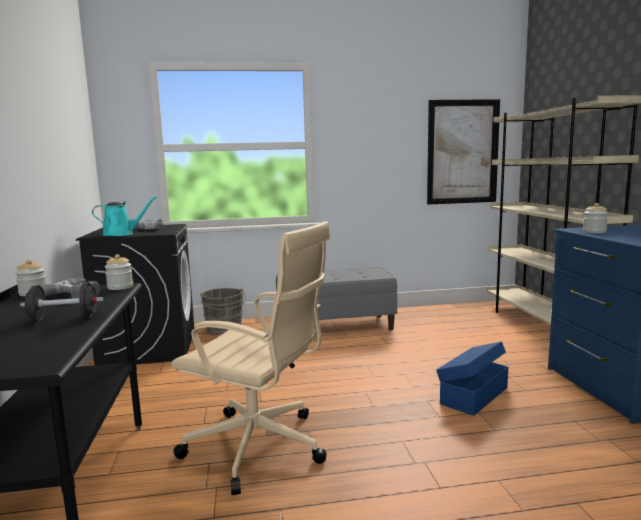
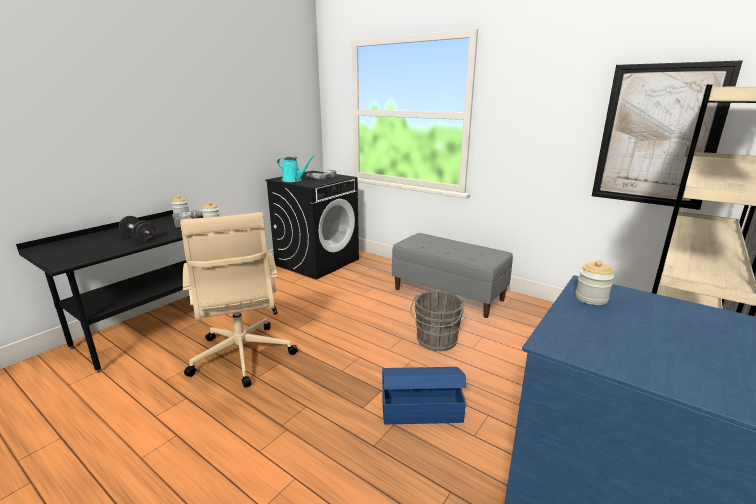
camera: 45 degrees right, 10 degrees up
(224, 330) = (374, 266): grey bucket -> grey bucket (436, 341)

